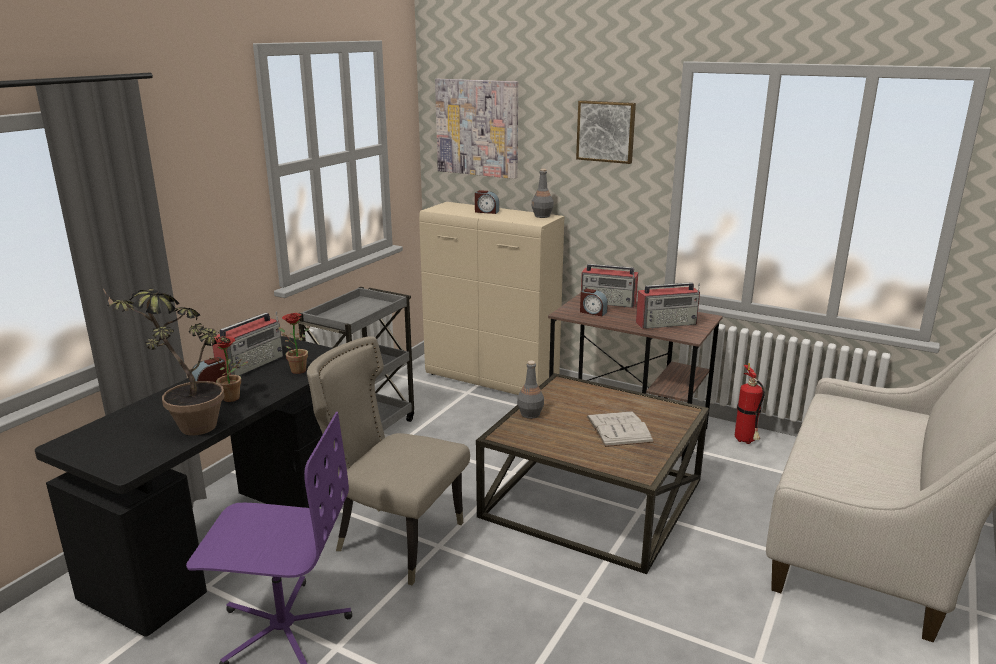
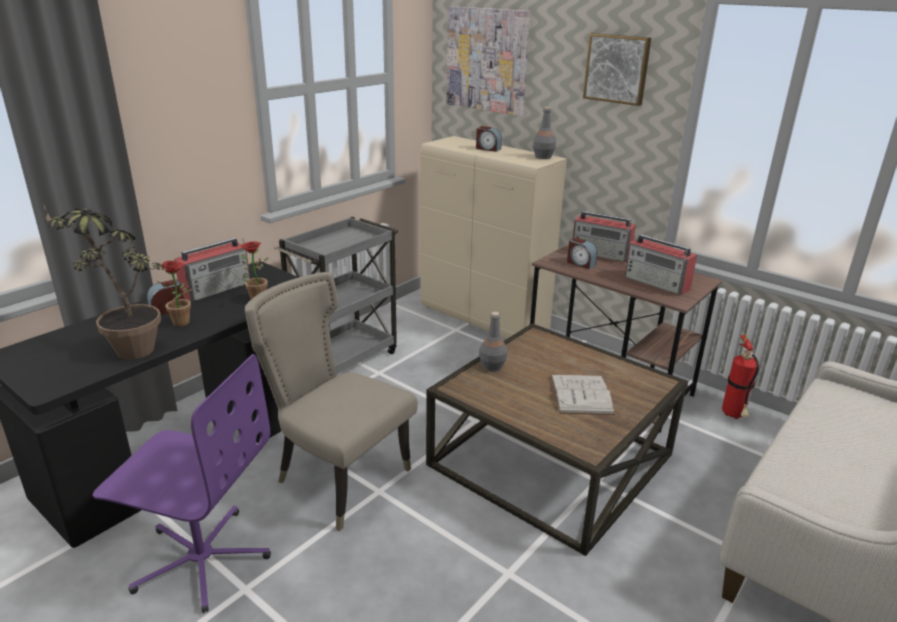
camera: 10 degrees right, 5 degrees up
(667, 323) = (657, 283): radio -> radio turned 45 degrees clockwise

